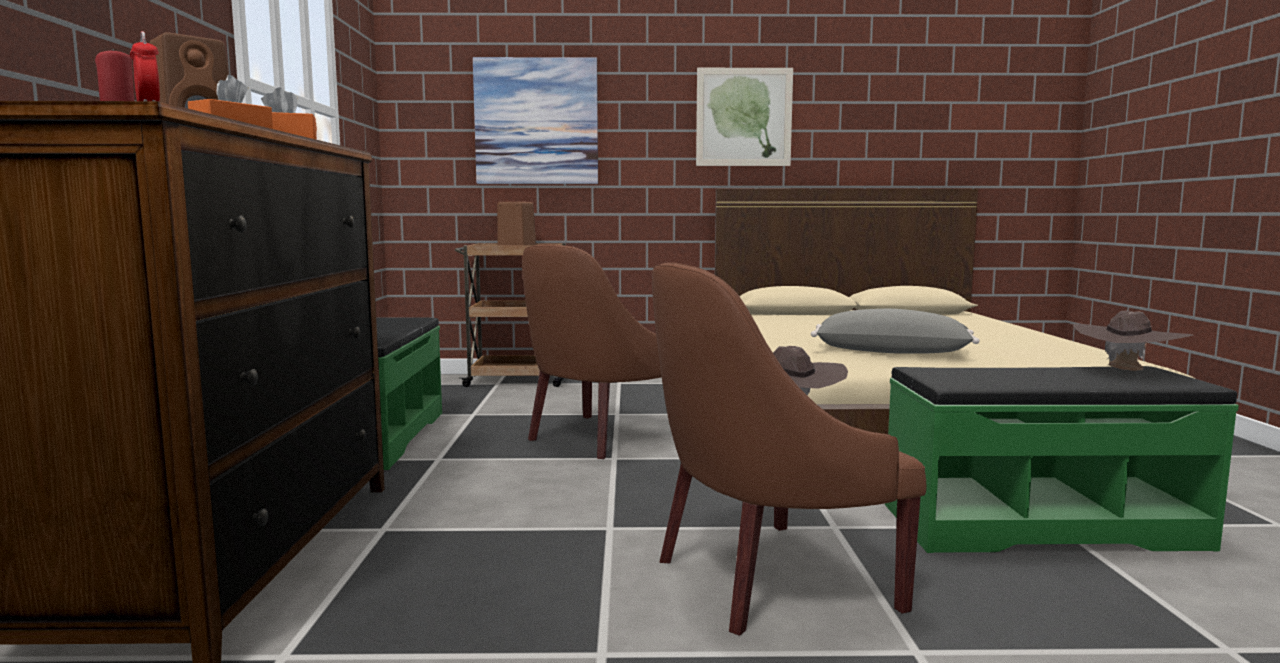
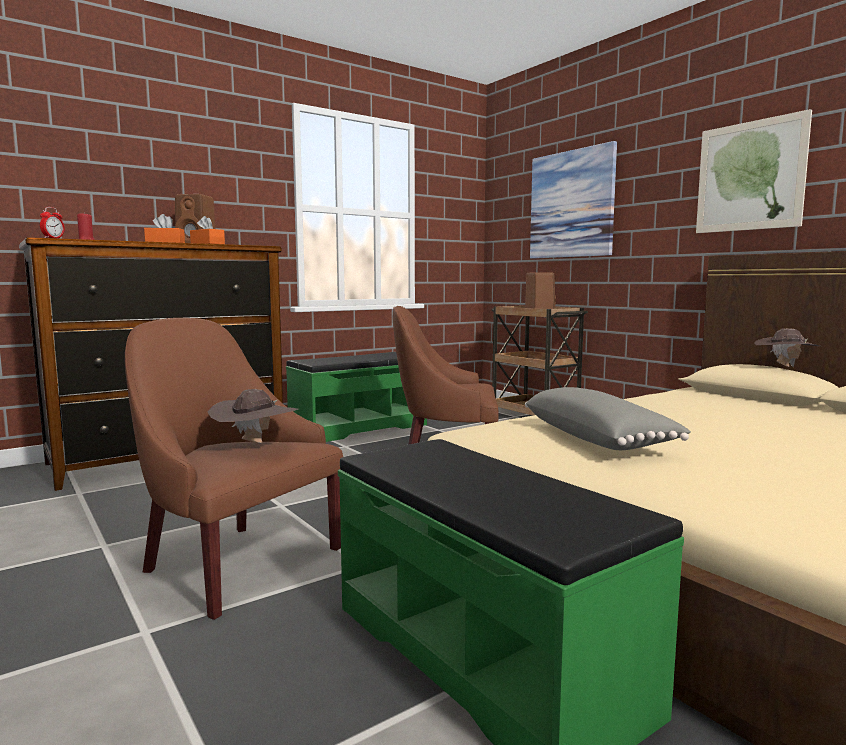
camera: 55 degrees right, 0 degrees up
(1126, 372) = (582, 507): brown hat -> brown hat (785, 367)

